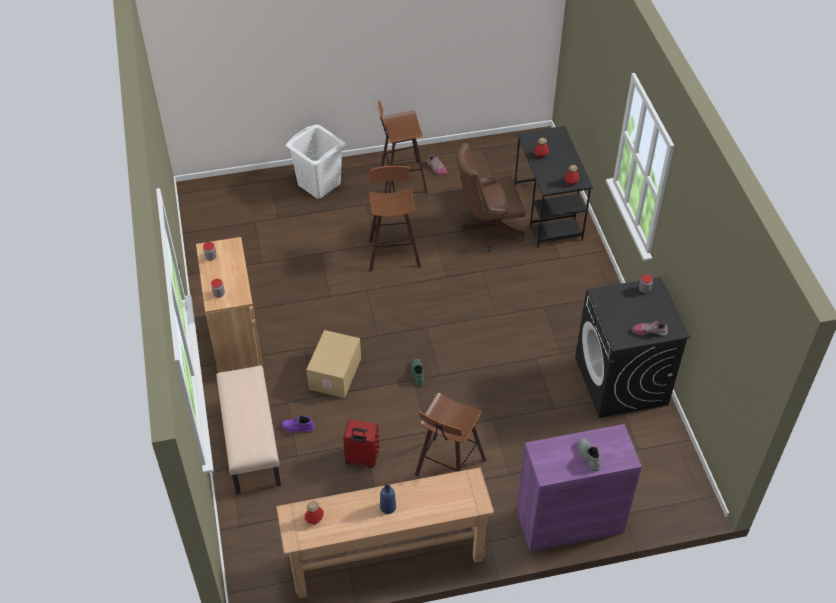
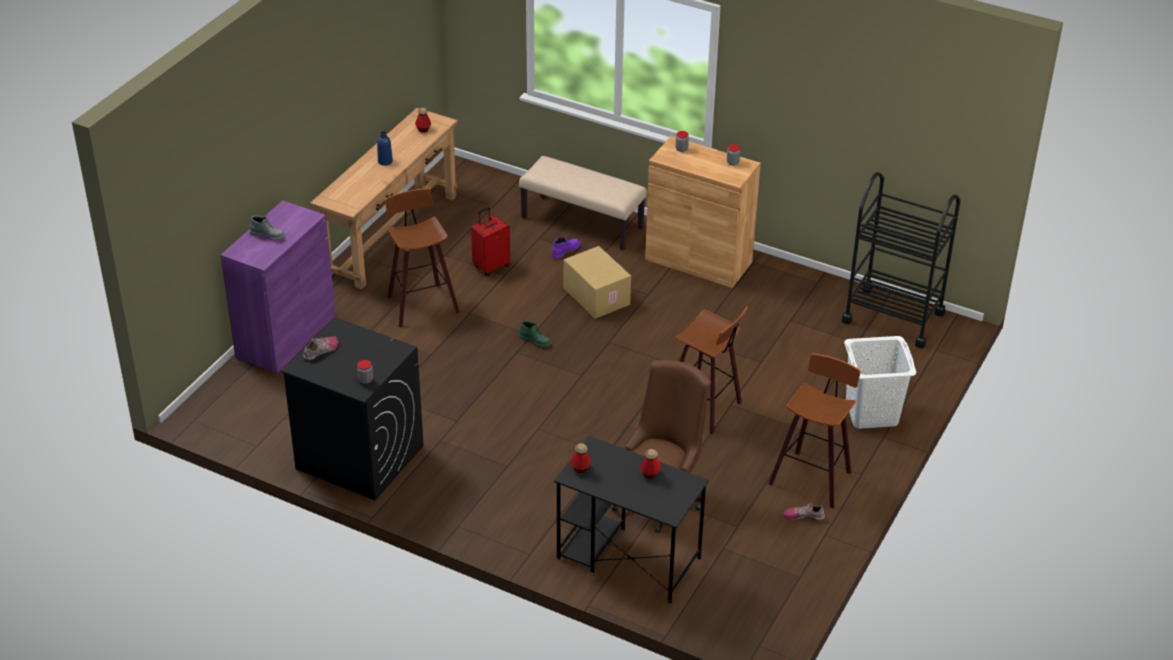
camera: 130 degrees right, 10 degrees down
(210, 219) = (893, 317): none -> black cart

